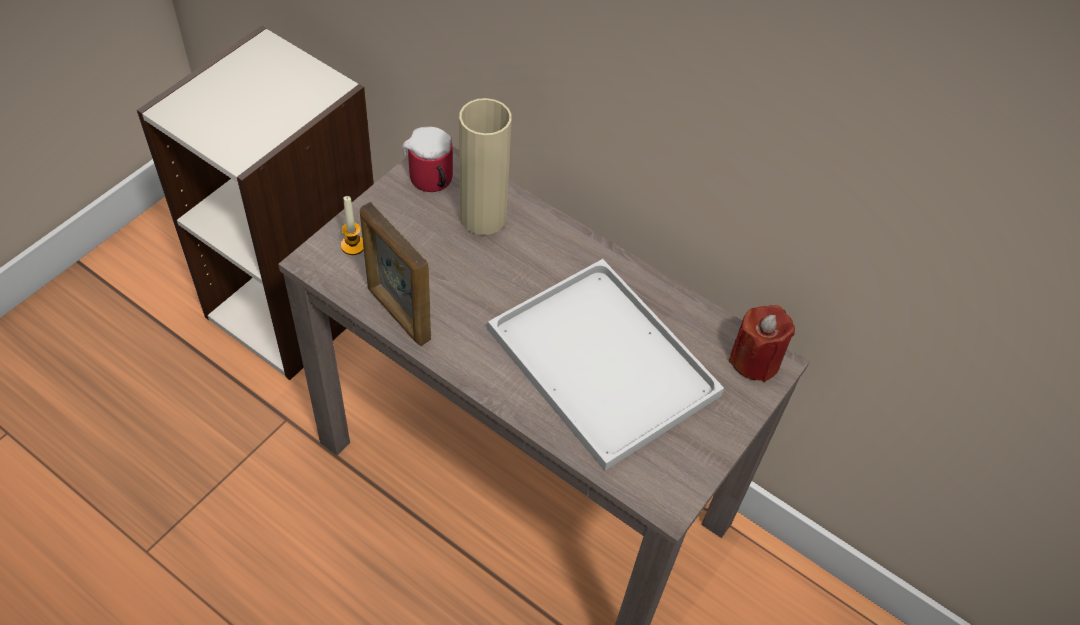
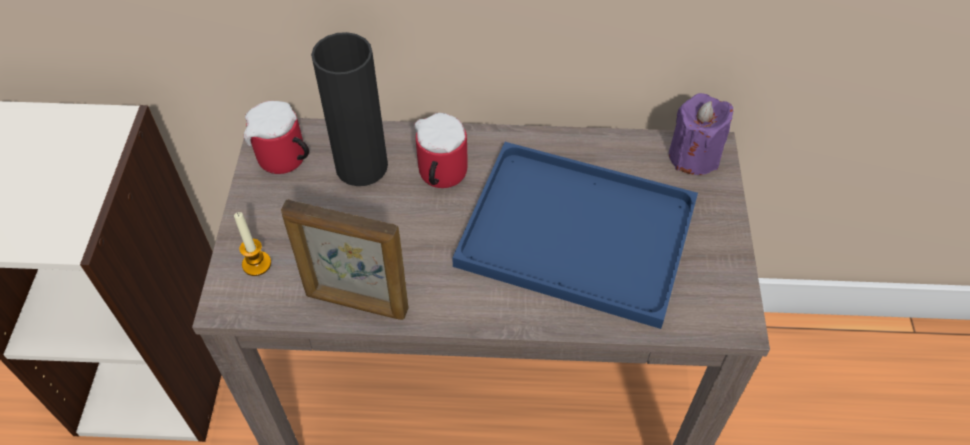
camera: 30 degrees left, 0 degrees up
(483, 217) = (361, 166): beige vase -> black vase
(534, 257) = (439, 176): none -> mug
(598, 360) = (572, 234): white tray -> blue tray
(755, 360) = (694, 156): red candle -> purple candle

